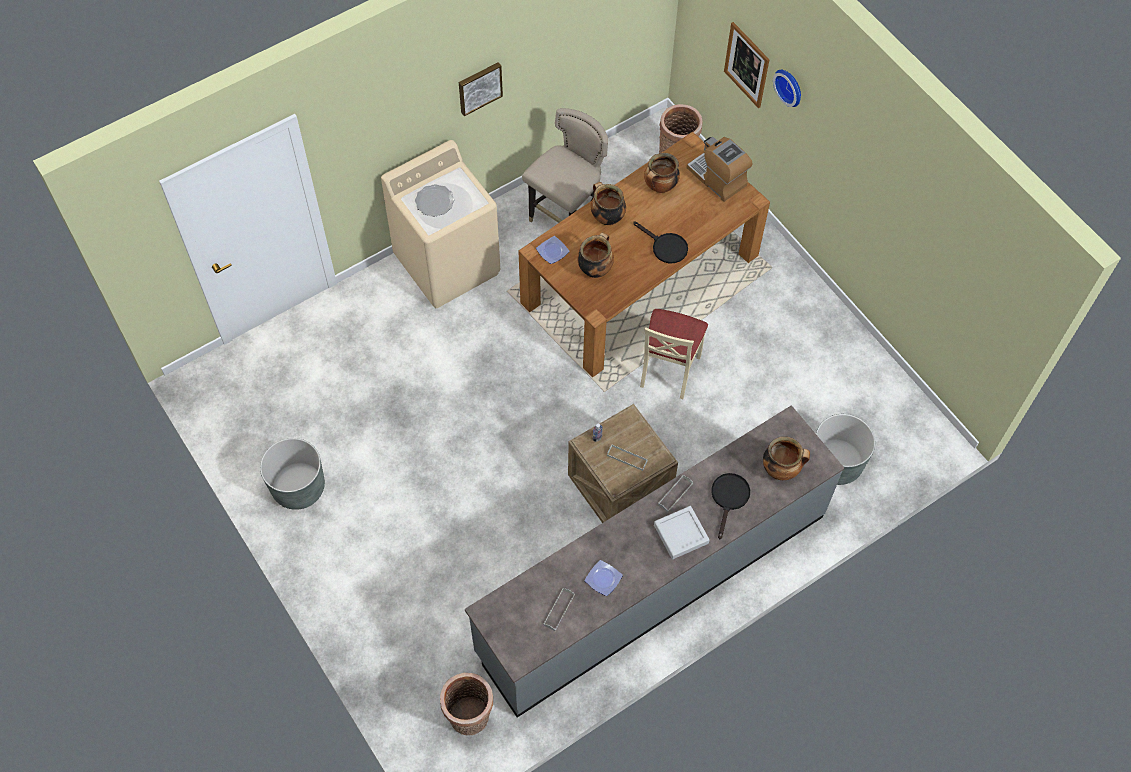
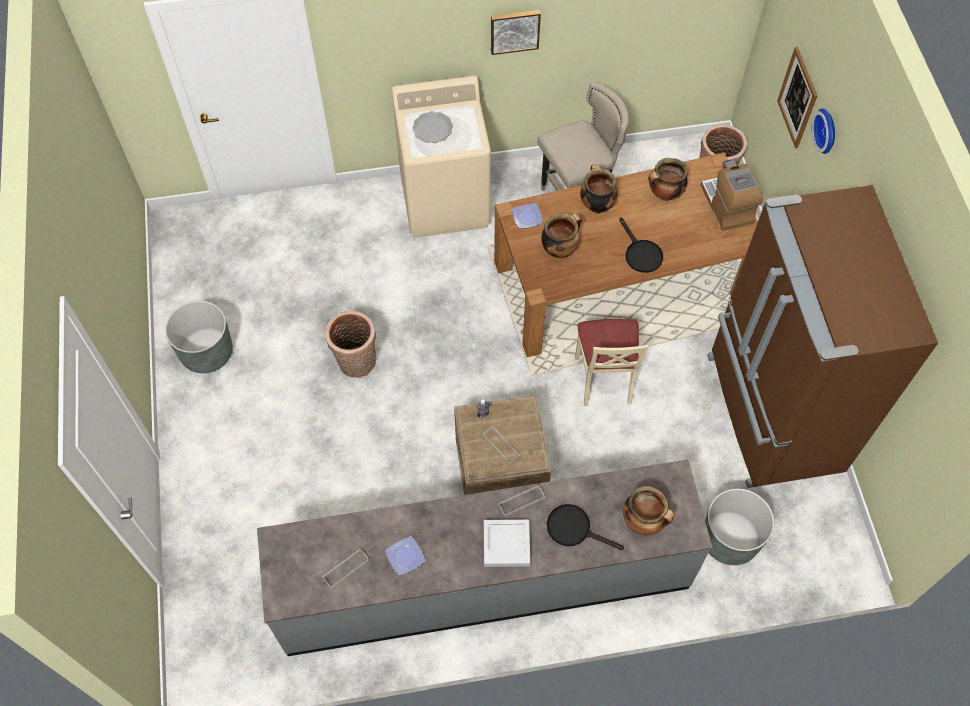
camera: 25 degrees right, 0 degrees up
(470, 718) = (244, 637): basket -> basket (356, 364)
(668, 370) = (604, 379): beige chair -> beige chair turned 45 degrees counterclockwise
(729, 498) = (574, 529): black frying pan -> black frying pan turned 105 degrees counterclockwise
(820, 345) = (770, 414): none -> brown fridge

